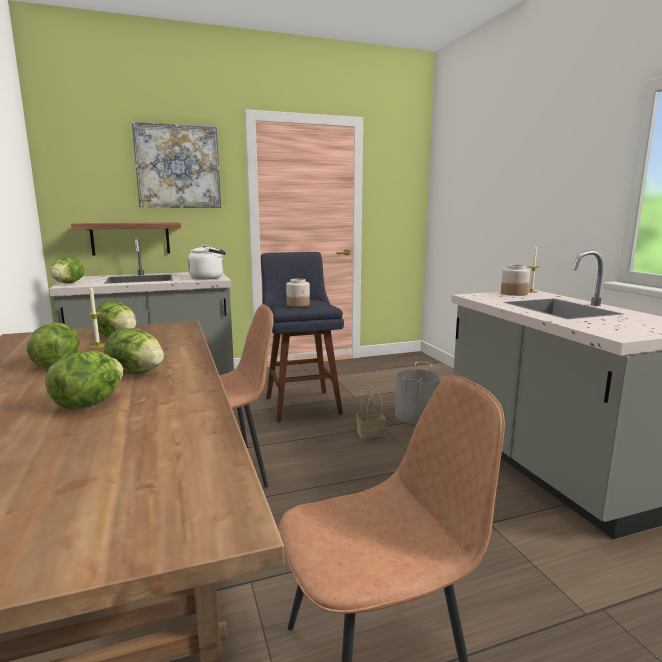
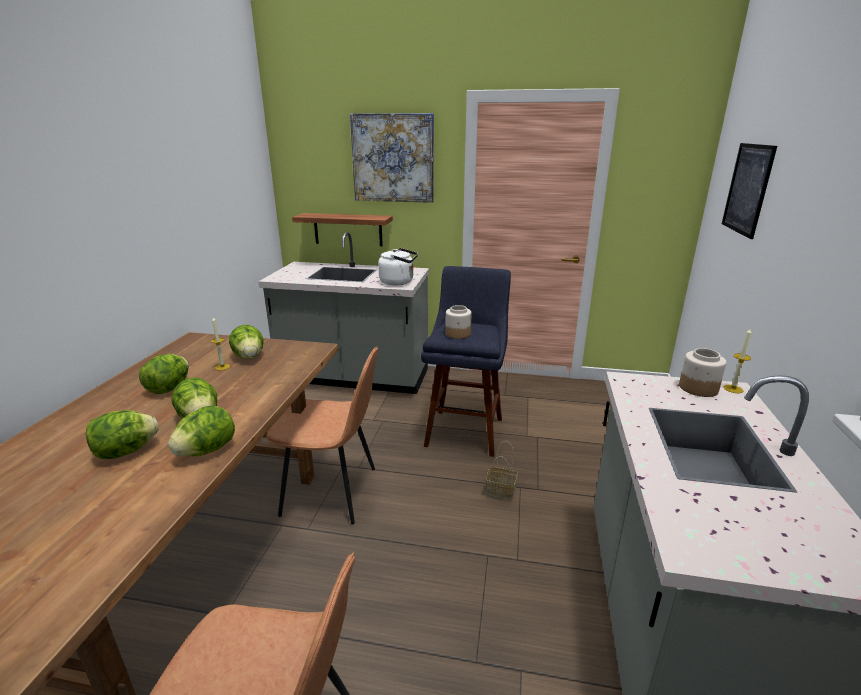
camera: 30 degrees right, 10 degrees up
(68, 283) = (281, 274): lettuce -> lettuce (207, 450)
(416, 415) = (573, 484): grey bucket -> none
(471, 181) = (747, 189): none -> picture

